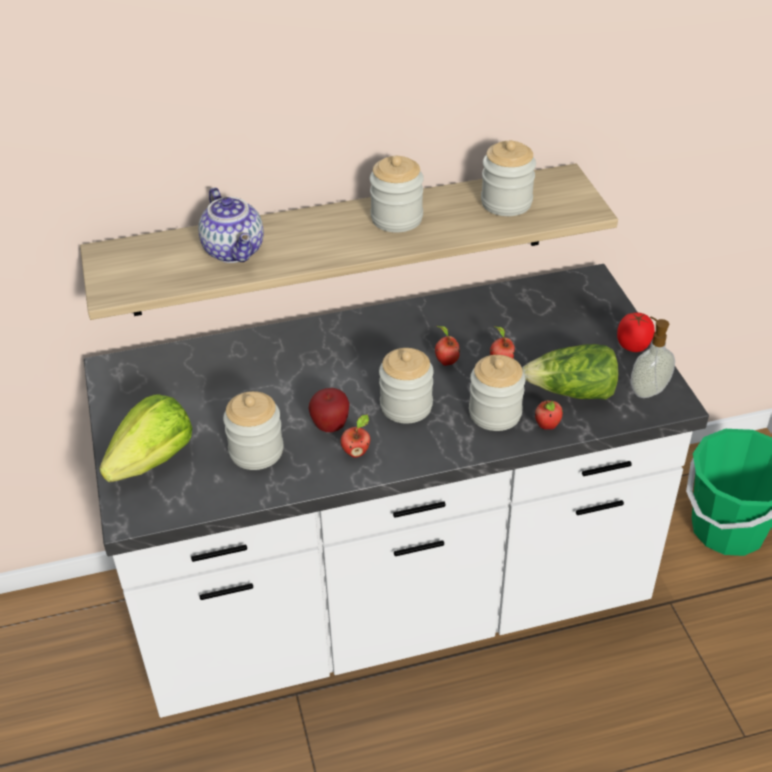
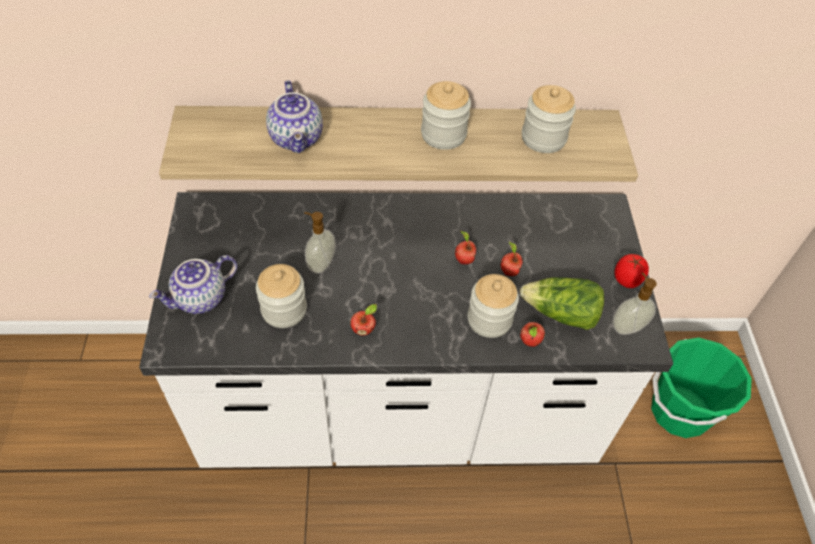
camera: 10 degrees right, 10 degrees up
(153, 460) = (201, 299): lettuce -> teapot
(282, 397) = (320, 264): none -> soap dispenser
(330, 426) = (350, 300): apple -> none
(406, 406) = (417, 295): jar -> none

